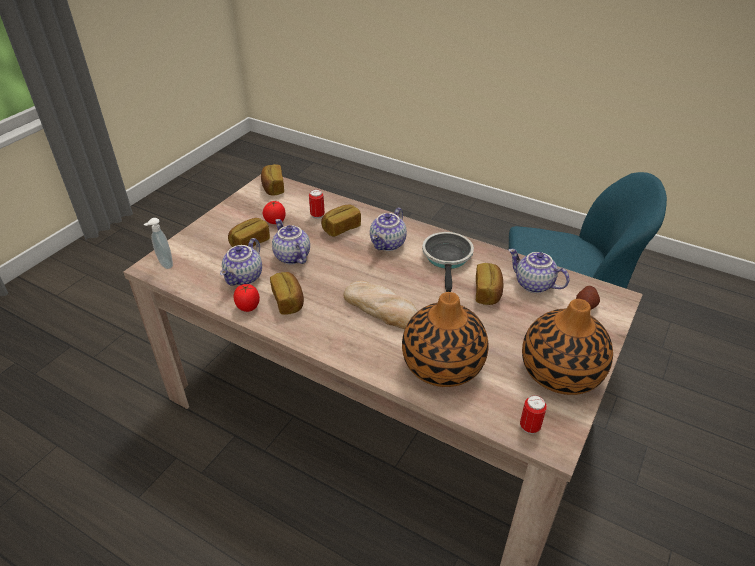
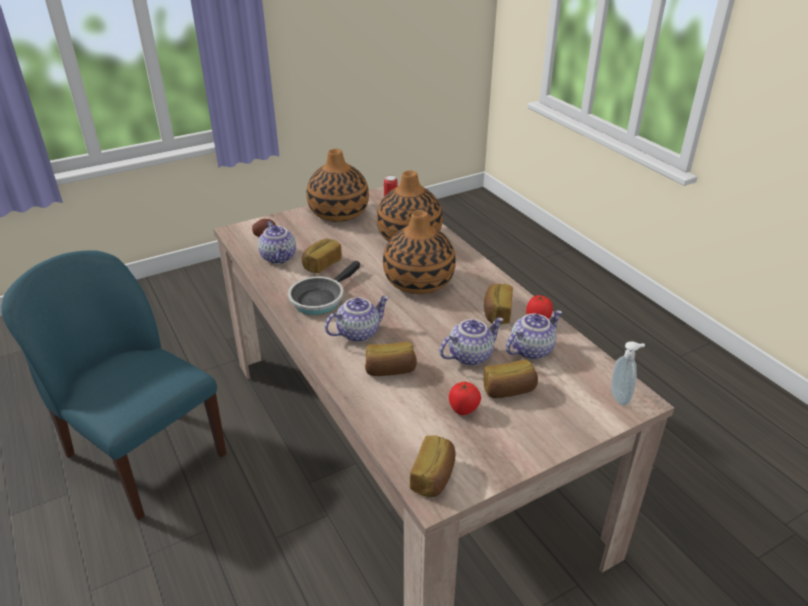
camera: 150 degrees left, 5 degrees down
(291, 256) = (470, 355): teapot -> teapot turned 120 degrees counterclockwise
(317, 215) = (404, 399): can -> none
(381, 308) = (419, 282): bread -> vase

